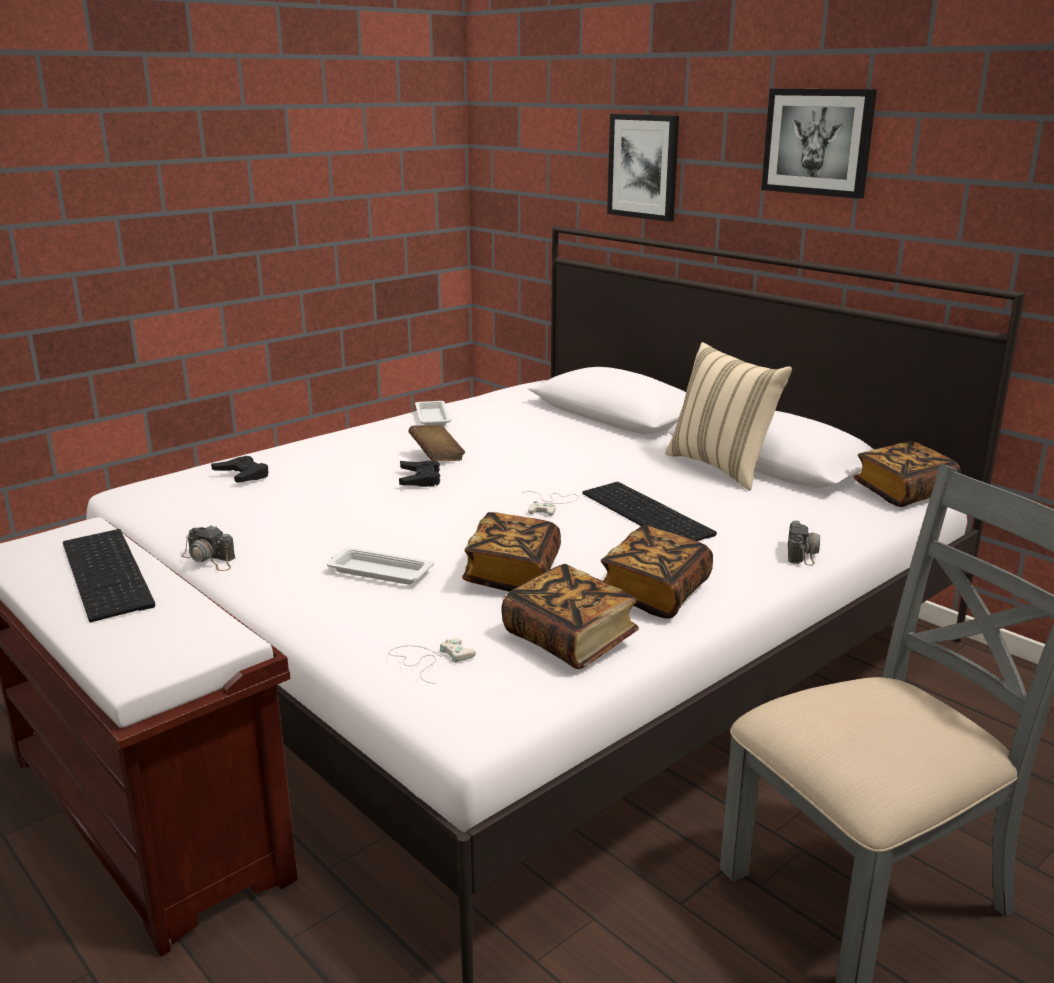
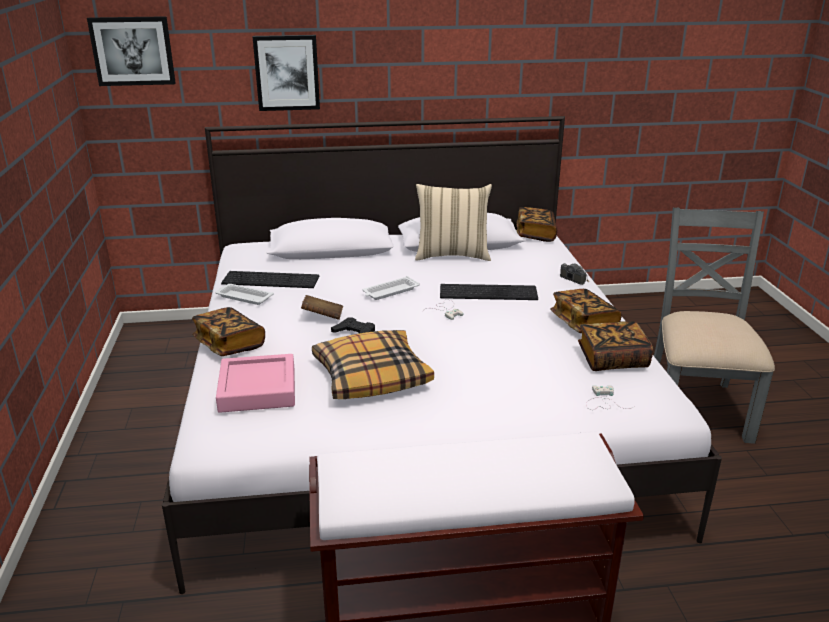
camera: 55 degrees left, 5 degrees up
(110, 573) = (439, 466): keyboard -> keyboard (272, 279)
(210, 559) = (392, 438): camera -> none
(242, 475) = (257, 389): black game controller -> pink tray
(333, 513) = (371, 376): none -> pillow
(378, 572) = (478, 386): white tray -> white tray (390, 292)
(513, 575) = (525, 350): book -> book (229, 344)
(818, 142) = (429, 46): picture -> picture (133, 51)

